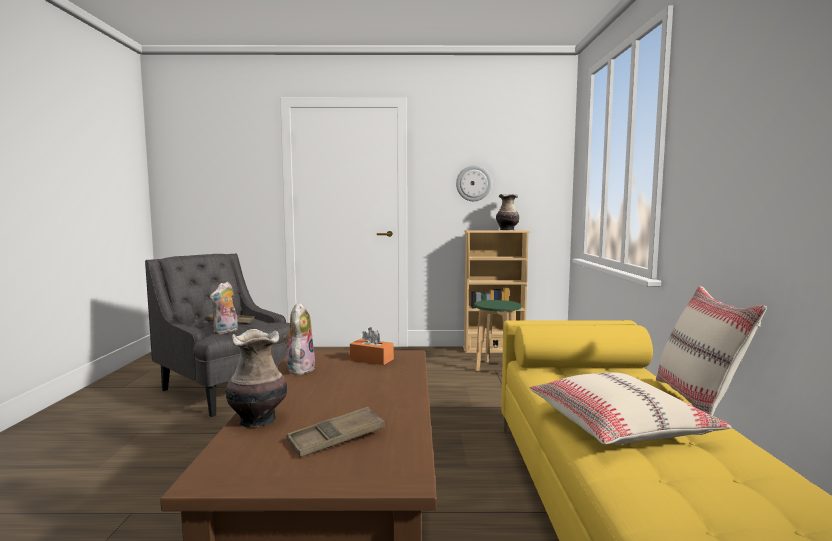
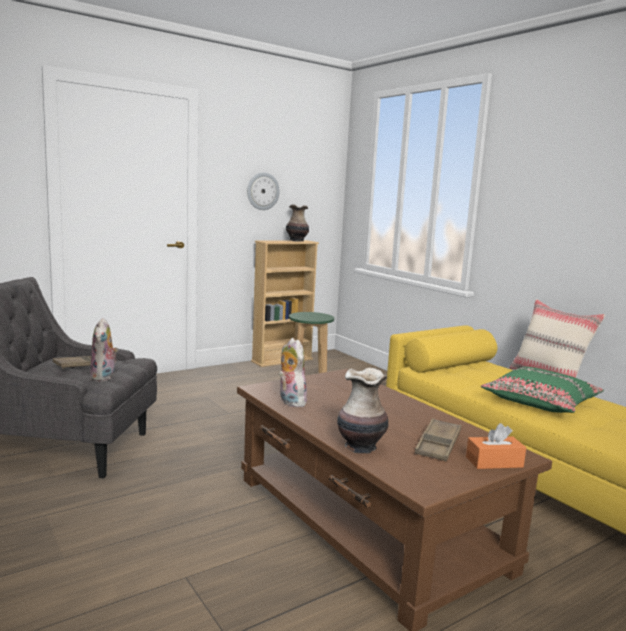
camera: 35 degrees left, 5 degrees up
(371, 359) = (327, 383): orange tissue box -> orange tissue box (494, 462)
(619, 425) = (540, 402): beige pillow -> green pillow

